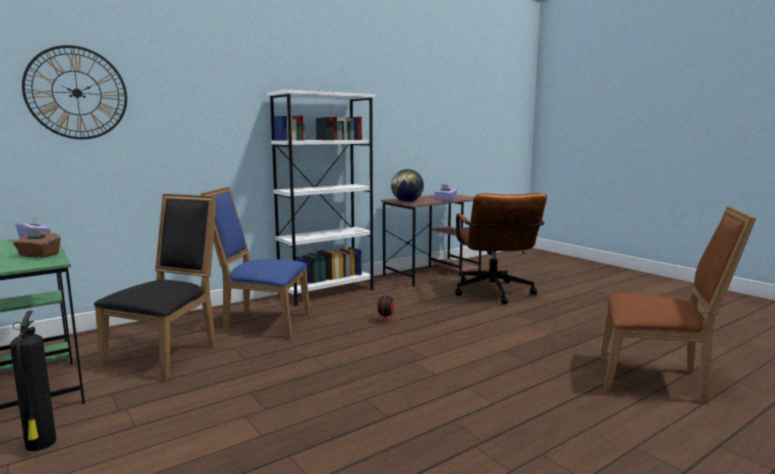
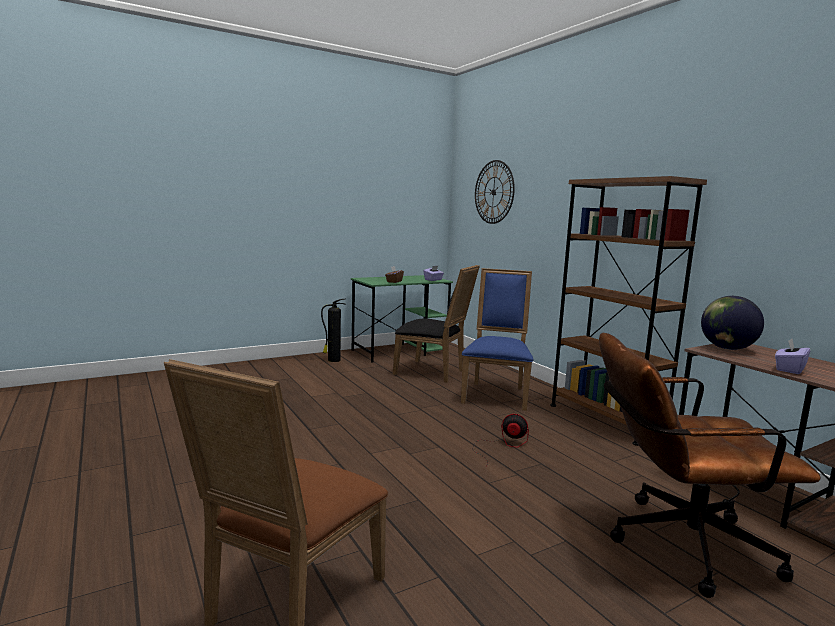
camera: 95 degrees right, 0 degrees up
(326, 292) = (605, 419): white bookcase -> brown bookcase

